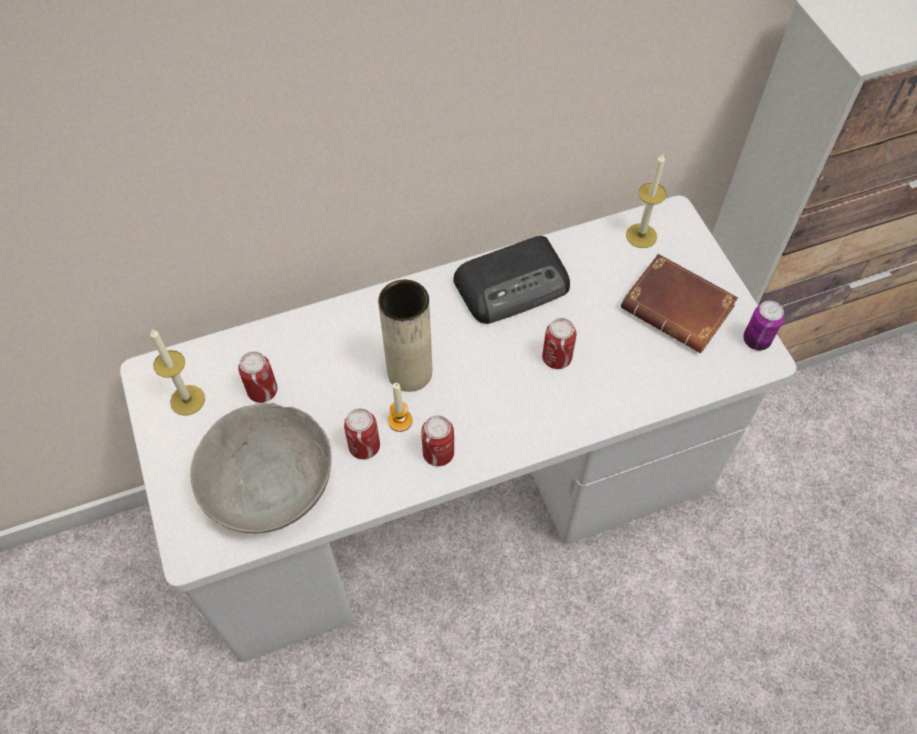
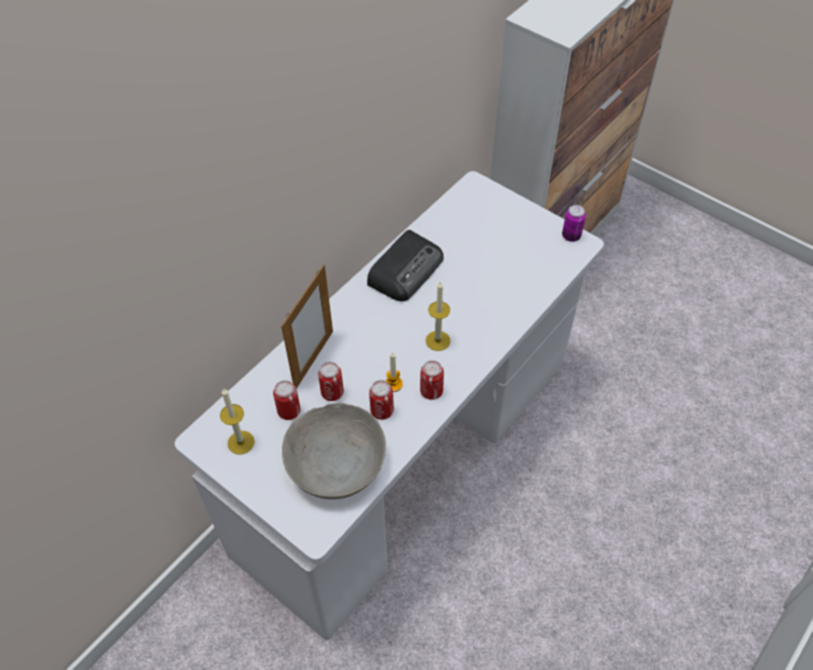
camera: 30 degrees left, 5 degrees down
(331, 343) = (313, 360): none -> picture frame
(409, 372) = (378, 353): beige vase -> none
(556, 358) = (463, 300): can -> can (332, 392)
(641, 235) = (463, 205): candle -> candle (438, 340)
(680, 309) = (516, 238): brown book -> none

